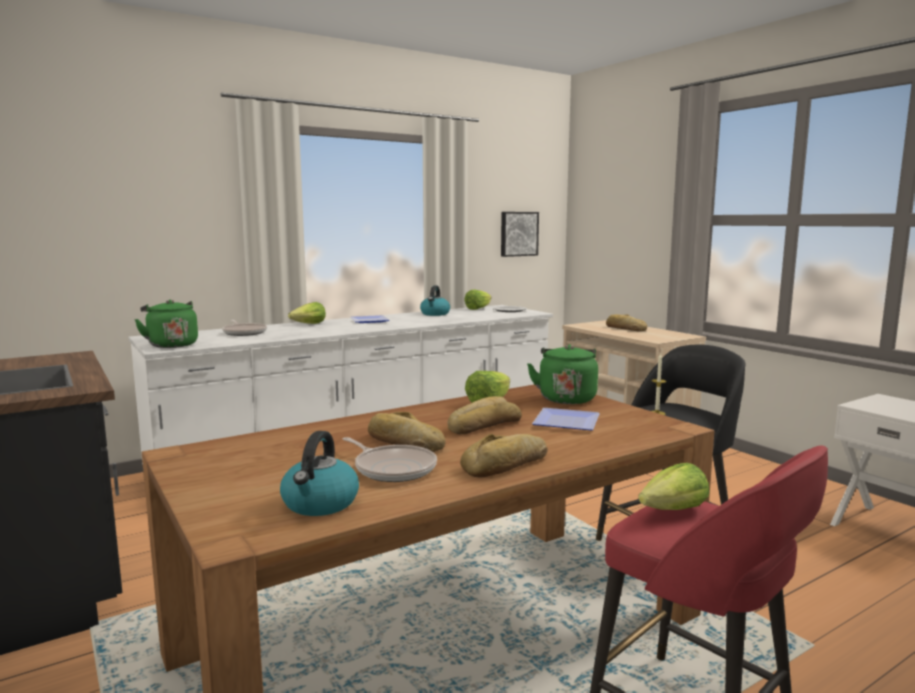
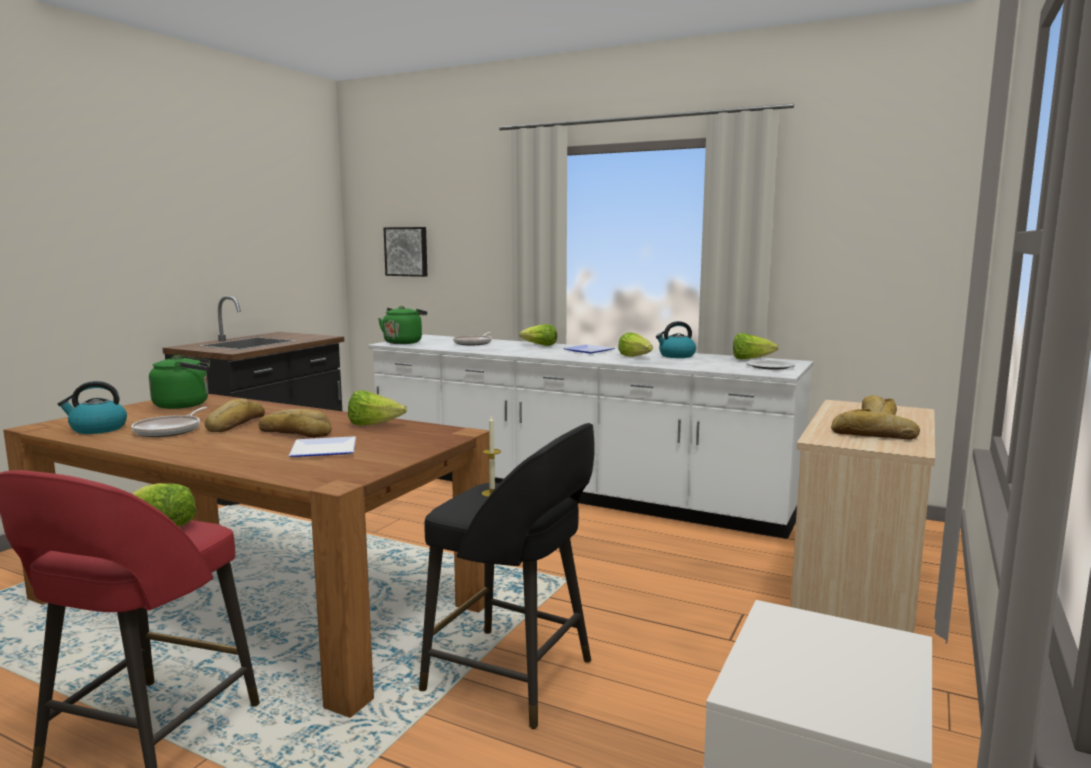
camera: 60 degrees right, 0 degrees up
(420, 318) = (635, 357): none -> lettuce
(507, 465) = (186, 450): bread -> bread (874, 435)
(518, 234) = (879, 262): picture -> picture (407, 251)
(566, 398) = (419, 441): green kettle -> green kettle (185, 405)

